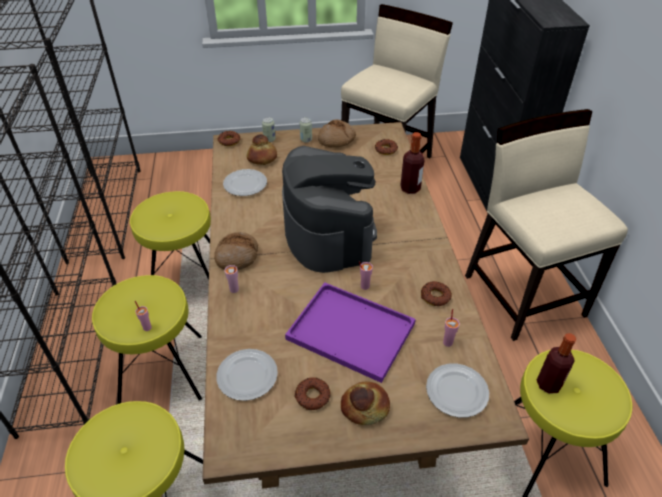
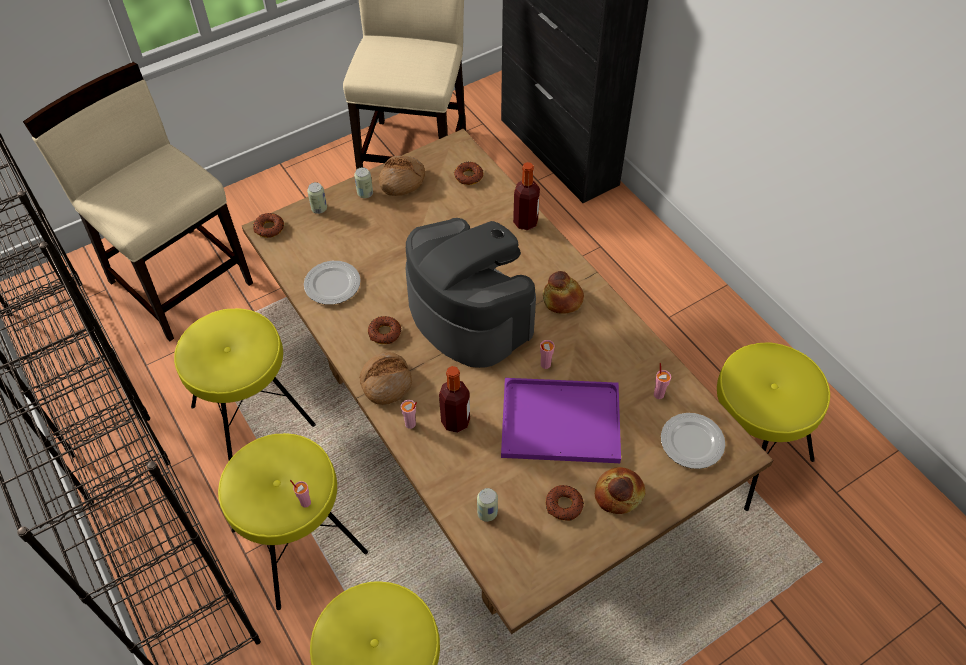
camera: 25 degrees left, 10 degrees up
(246, 376) = (487, 513): plate -> can
(262, 158) = (328, 239): bread -> bread (562, 300)
(435, 296) = (621, 348): donut -> donut (384, 333)
(524, 294) = (654, 282): beige chair -> beige chair (180, 280)
(548, 384) = (748, 391): bottle -> bottle (455, 421)

